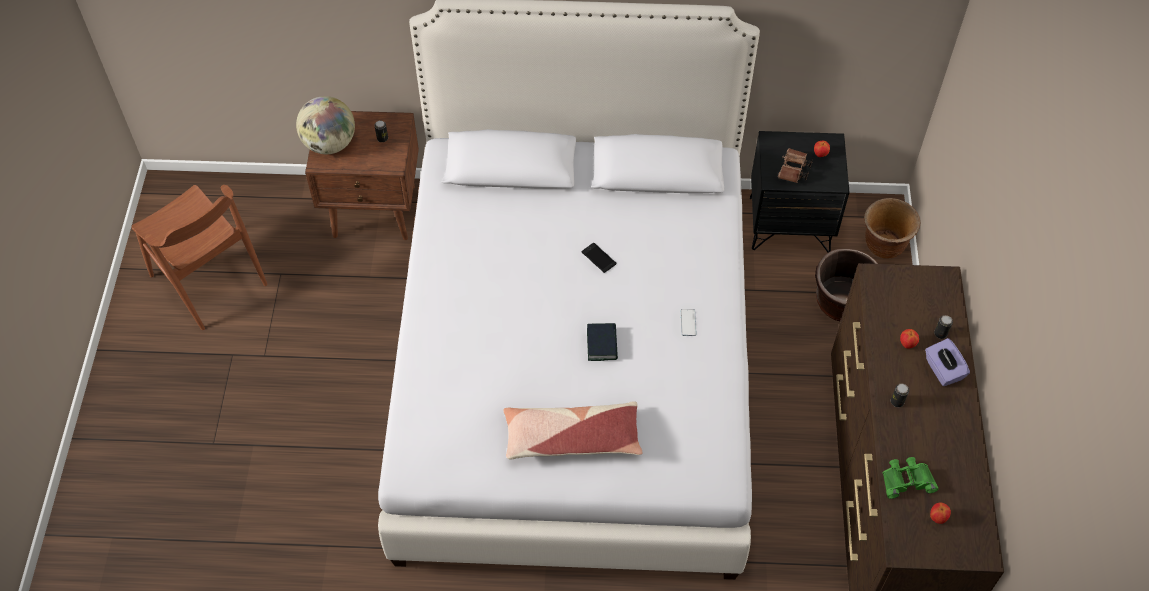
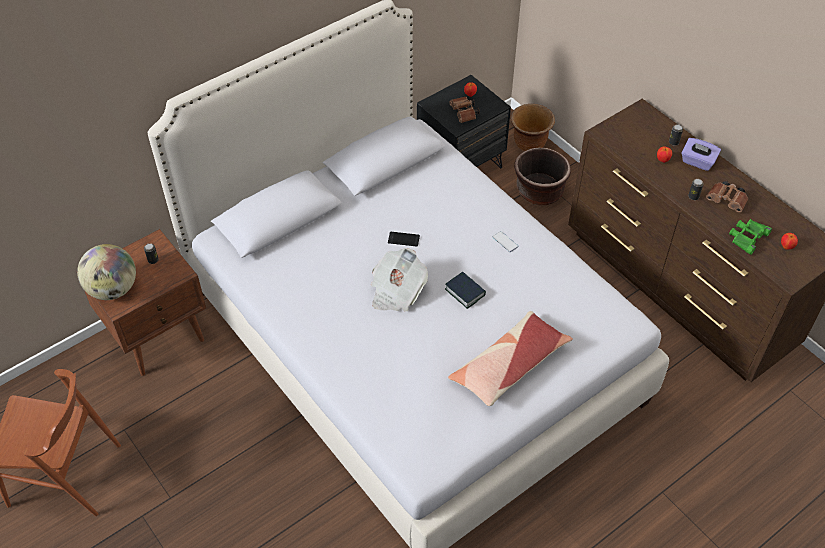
camera: 40 degrees left, 5 degrees down
(543, 302) = (396, 291): none -> newspaper
(927, 431) = (727, 201): none -> brown binoculars

